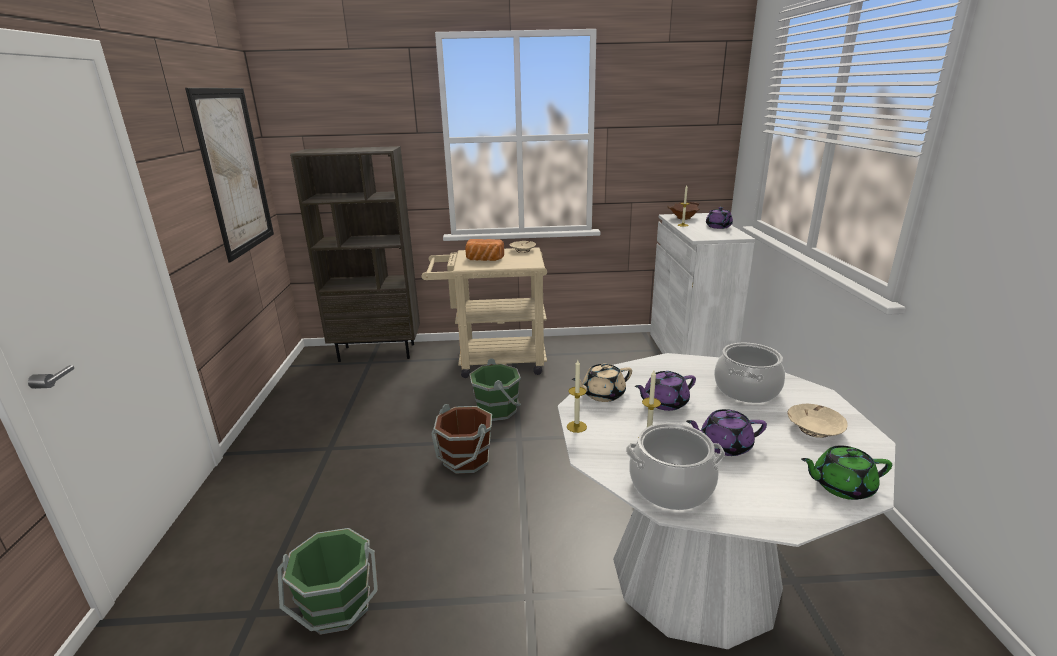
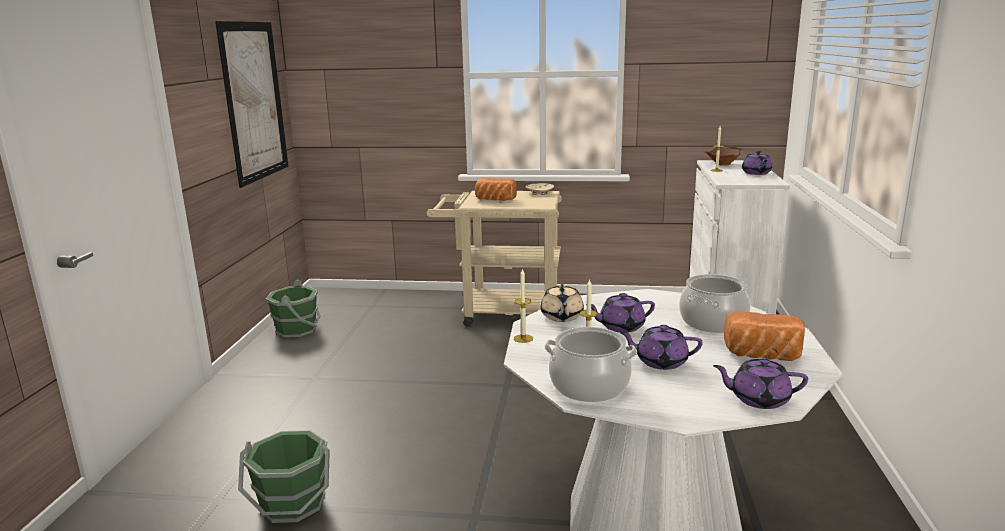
camera: 10 degrees right, 5 degrees down
(378, 352) = (383, 297): brown bookcase -> none
(465, 460) = (446, 398): brown bucket -> none
(497, 409) = (492, 357): green bucket -> green bucket (297, 329)
(602, 394) = (561, 316): beige teapot -> beige teapot turned 75 degrees counterclockwise
(813, 429) = (762, 356): beige bowl -> bread
(841, 486) = (758, 399): green teapot -> purple teapot

